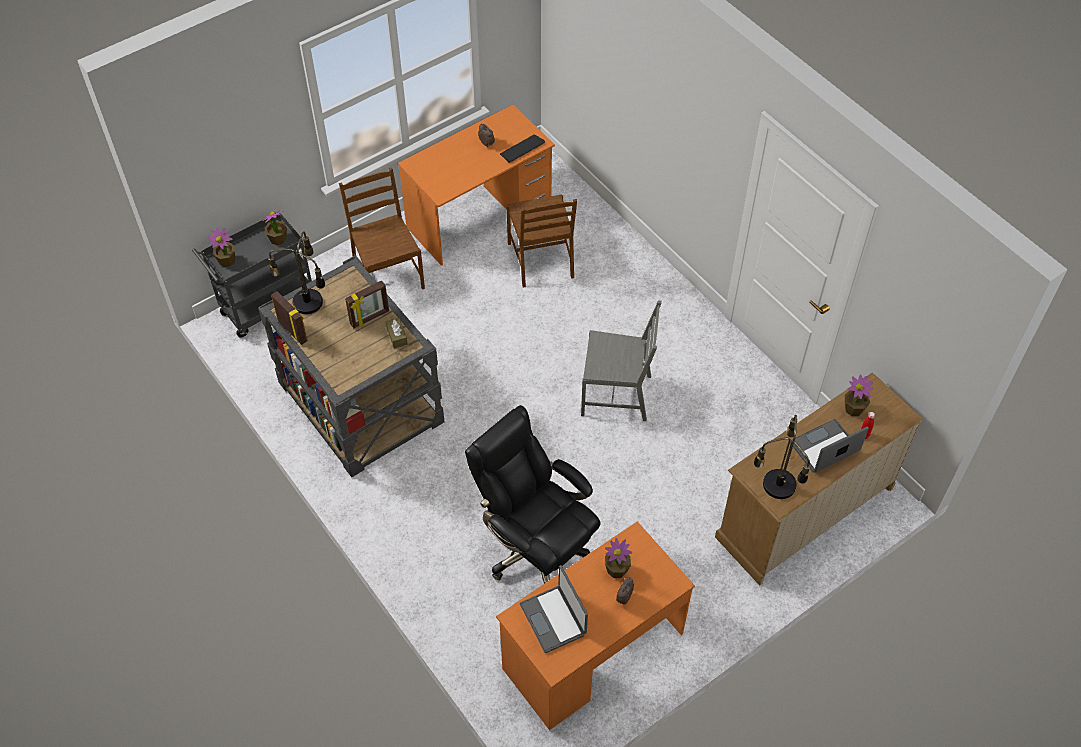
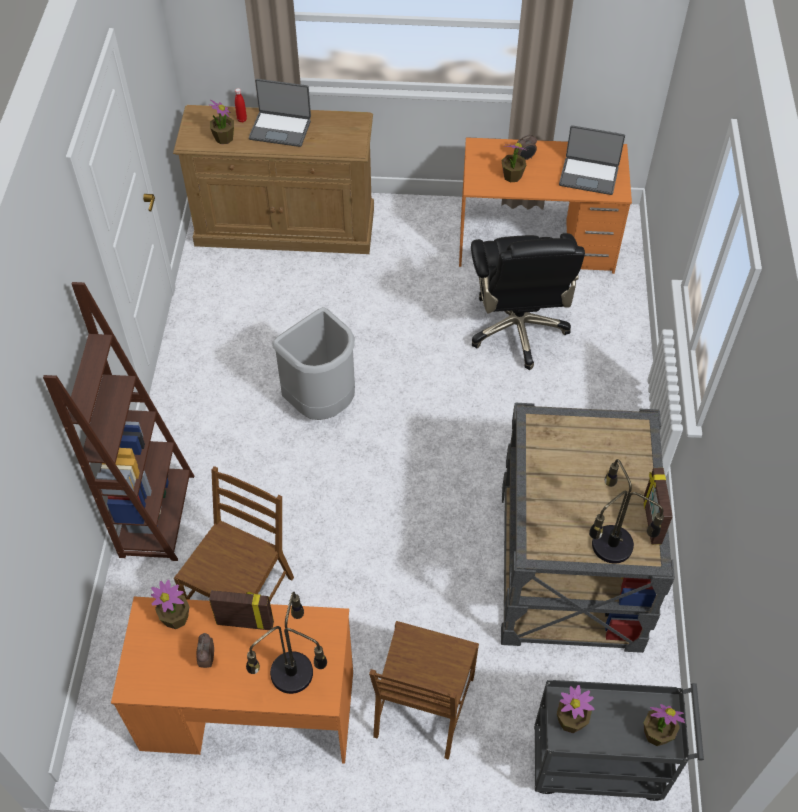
camera: 140 degrees left, 0 degrees up
(370, 318) = (556, 479): picture frame -> picture frame (245, 622)
(397, 336) = (543, 440): brown tissue box -> none
(522, 149) = (176, 618): keyboard -> potted plant
(554, 619) = (589, 176): laptop -> laptop turned 90 degrees clockwise
(617, 394) = (322, 404): grey chair -> grey trash can
(638, 265) = (156, 515): none -> brown bookcase
(778, 484) = (344, 129): table lamp -> table lamp (292, 674)

